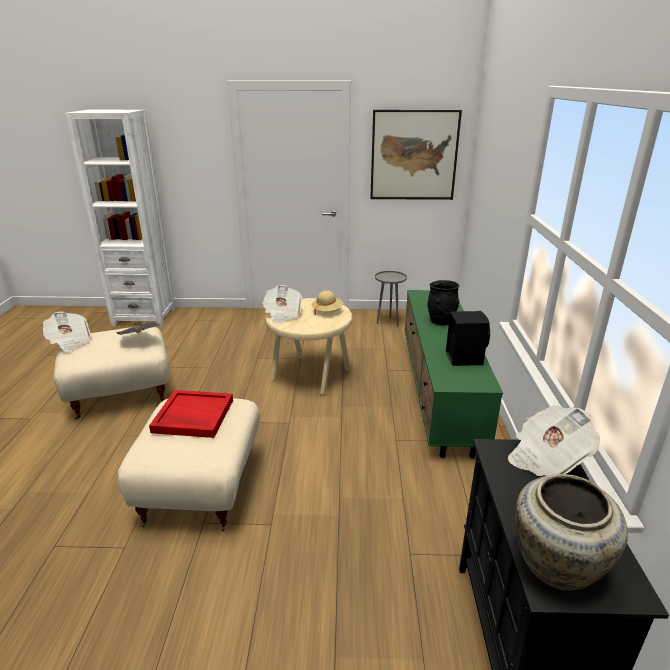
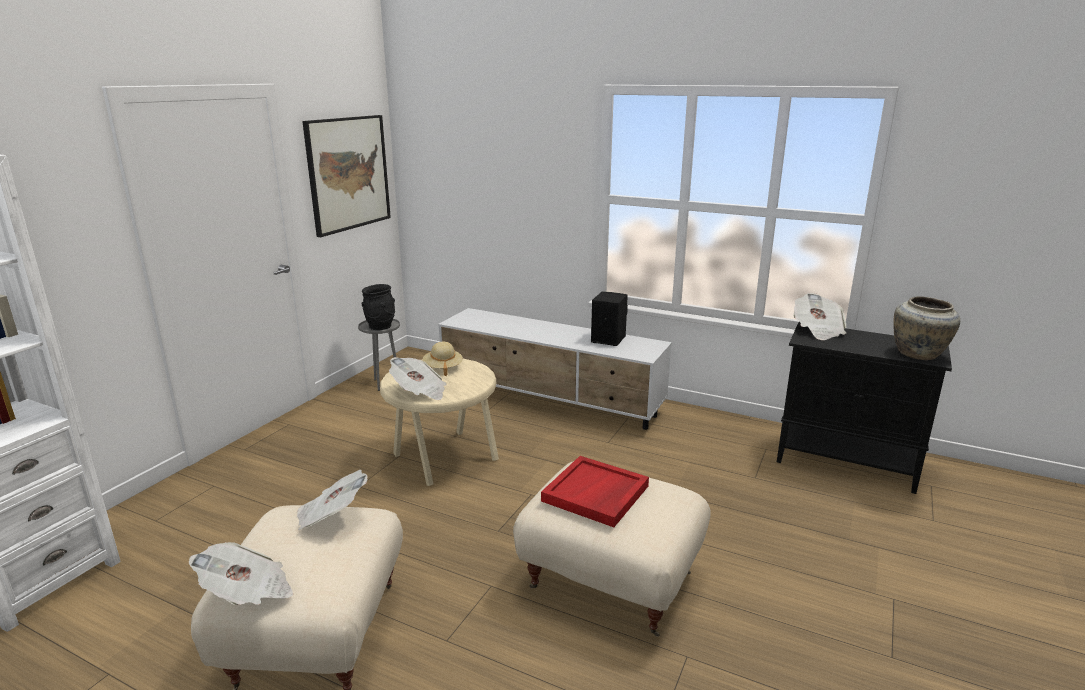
camera: 65 degrees left, 5 degrees down
(438, 393) = (551, 401): green tv stand -> white tv stand
(441, 321) = (529, 329): black vase -> black vase (380, 326)

